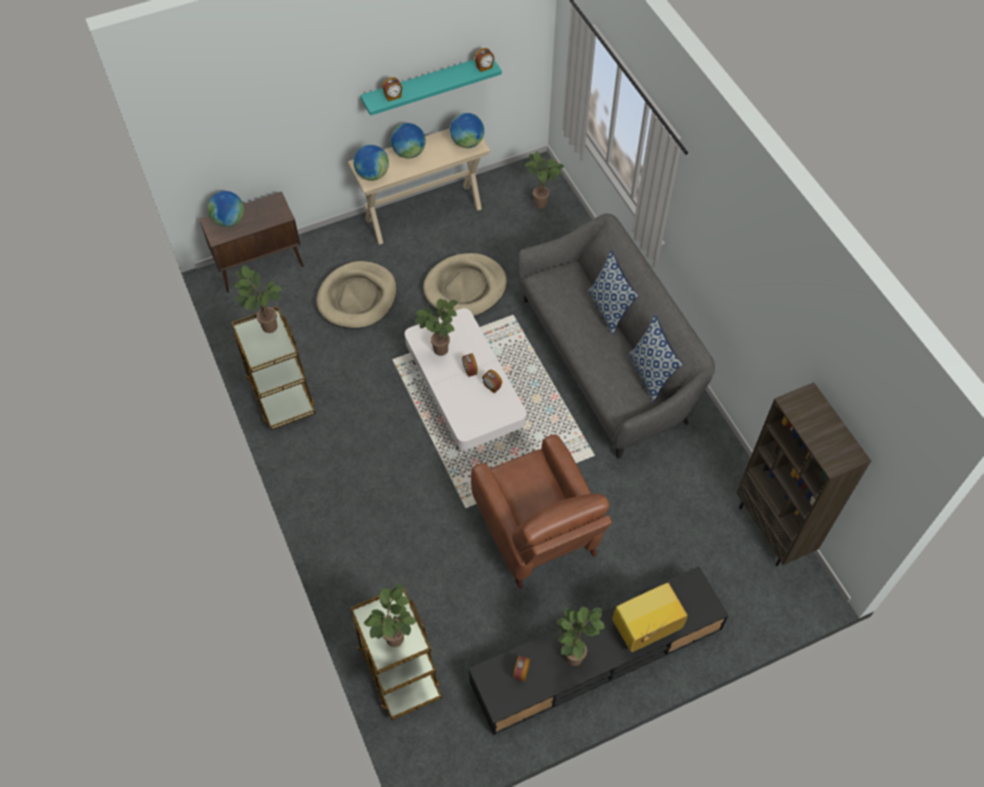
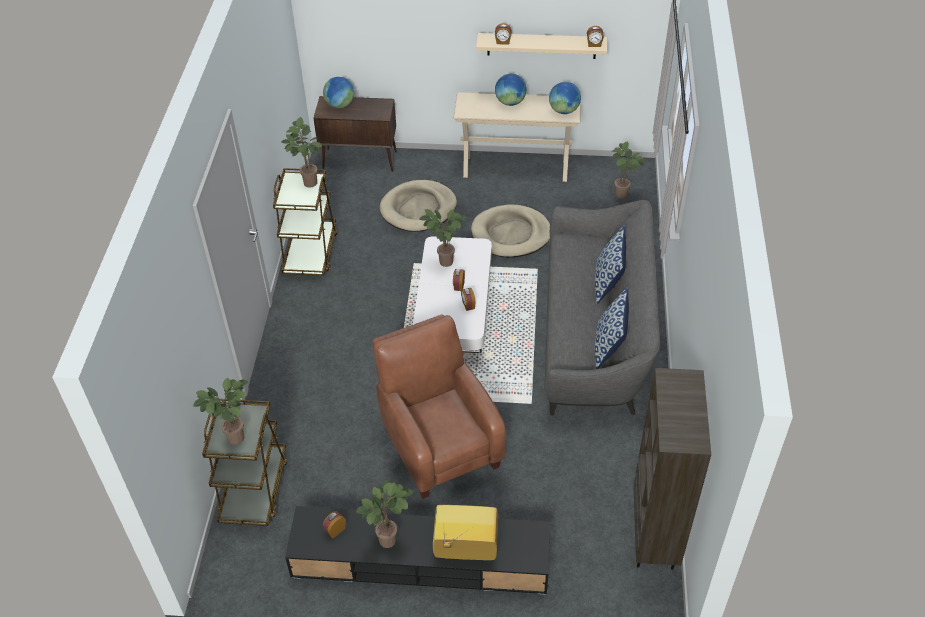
camera: 30 degrees right, 10 degrees down
(372, 174) = (469, 108): globe -> none
(426, 85) = (541, 45): turquoise shelf -> beige shelf
(537, 534) = (438, 442): brown armchair -> brown armchair turned 150 degrees clockwise

